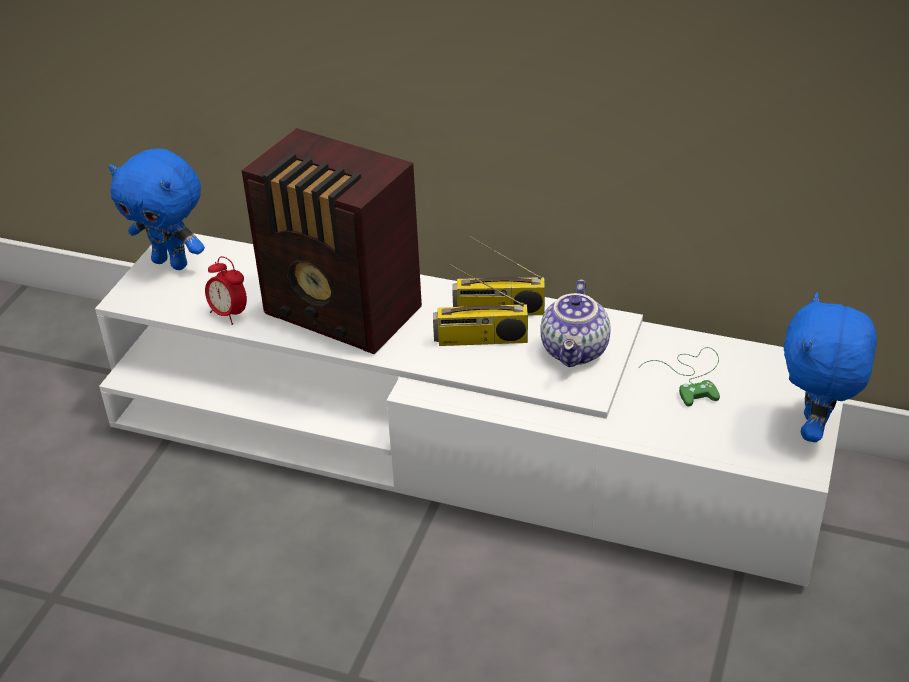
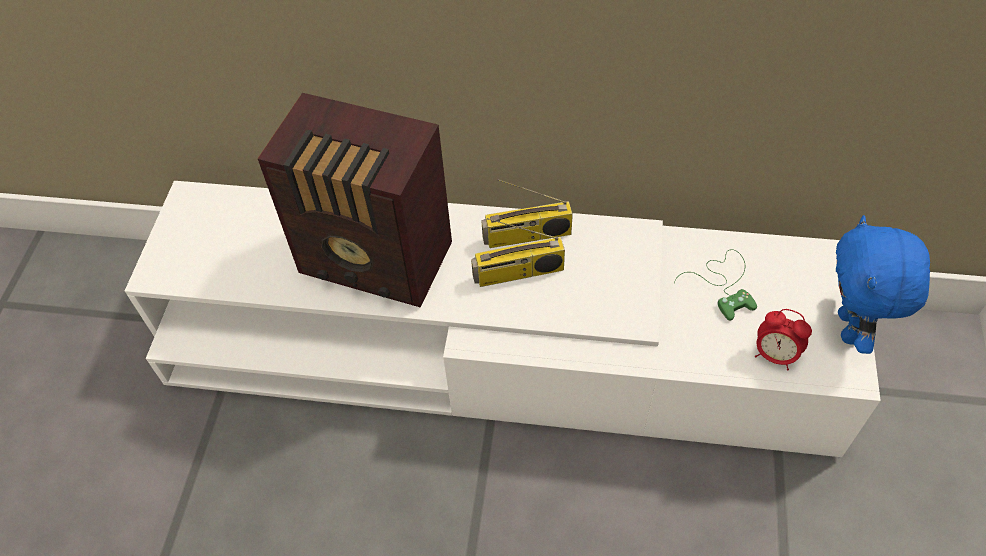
camera: 10 degrees left, 15 degrees up
(172, 262) = (190, 223): blue plush toy -> none
(229, 314) = (263, 278): alarm clock -> alarm clock (774, 355)
(576, 351) = (612, 274): teapot -> none

